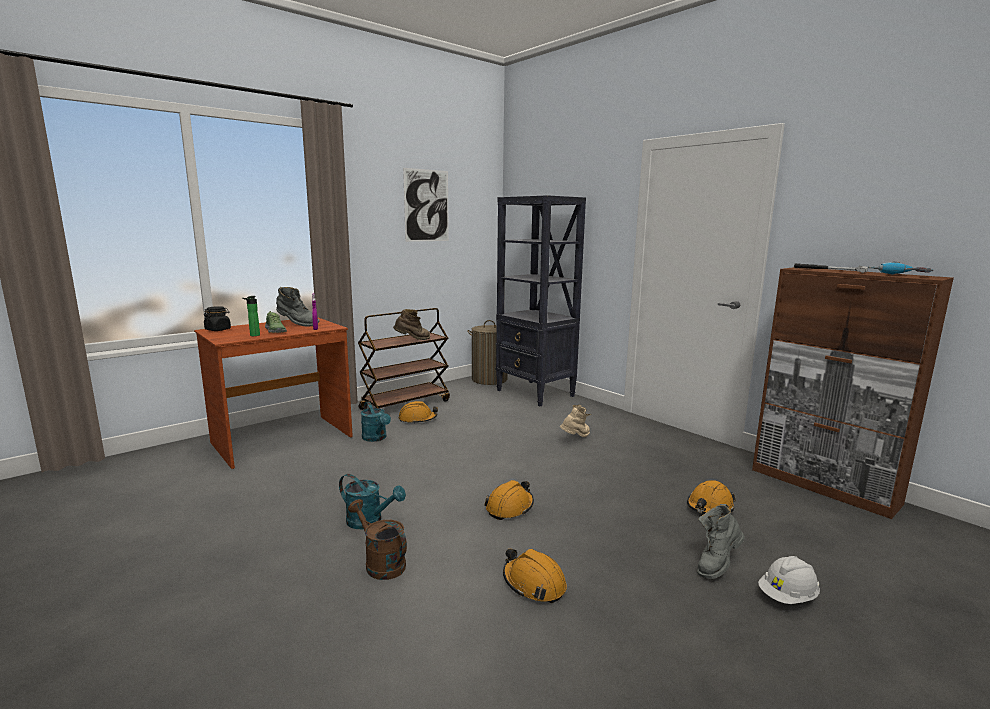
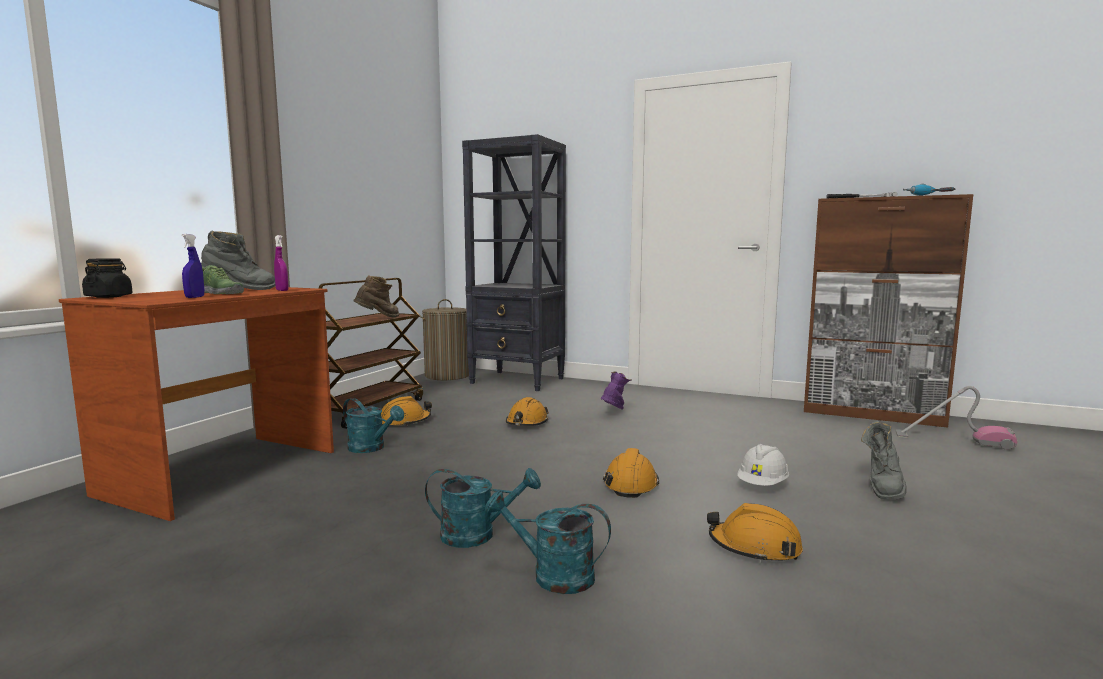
camera: 25 degrees left, 5 degrees down
(253, 335) = (194, 297): bottle -> blue spray bottle
(380, 563) = (552, 575): brown watering can -> turquoise watering can
(426, 205) = (366, 148): picture -> none
(576, 438) = (614, 412): beige boot -> purple boot
(709, 507) = (812, 445): orange hard hat -> orange hard hat (526, 423)
(787, 597) = (967, 498): white hard hat -> white hard hat (762, 485)
(873, 534) = (953, 440): none -> vacuum cleaner

